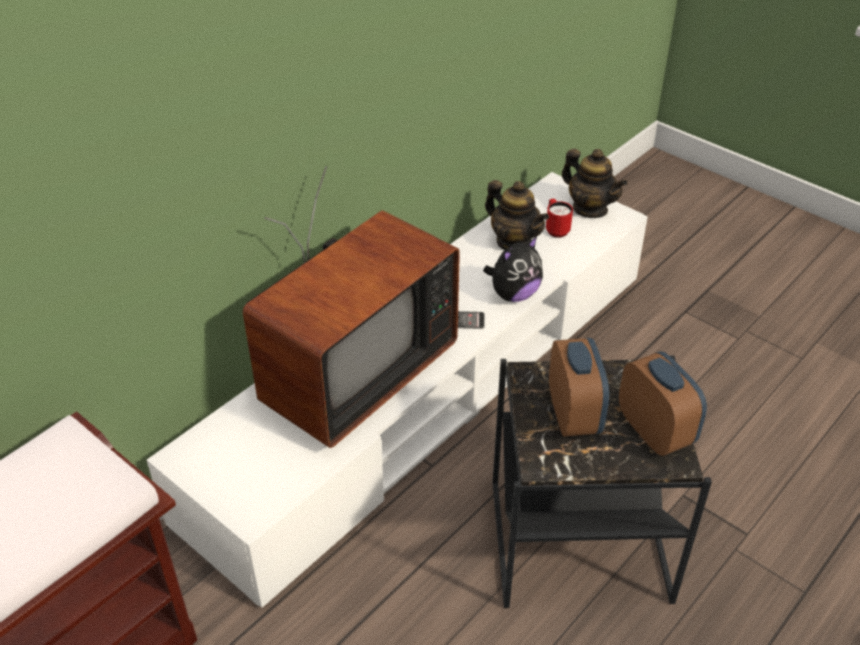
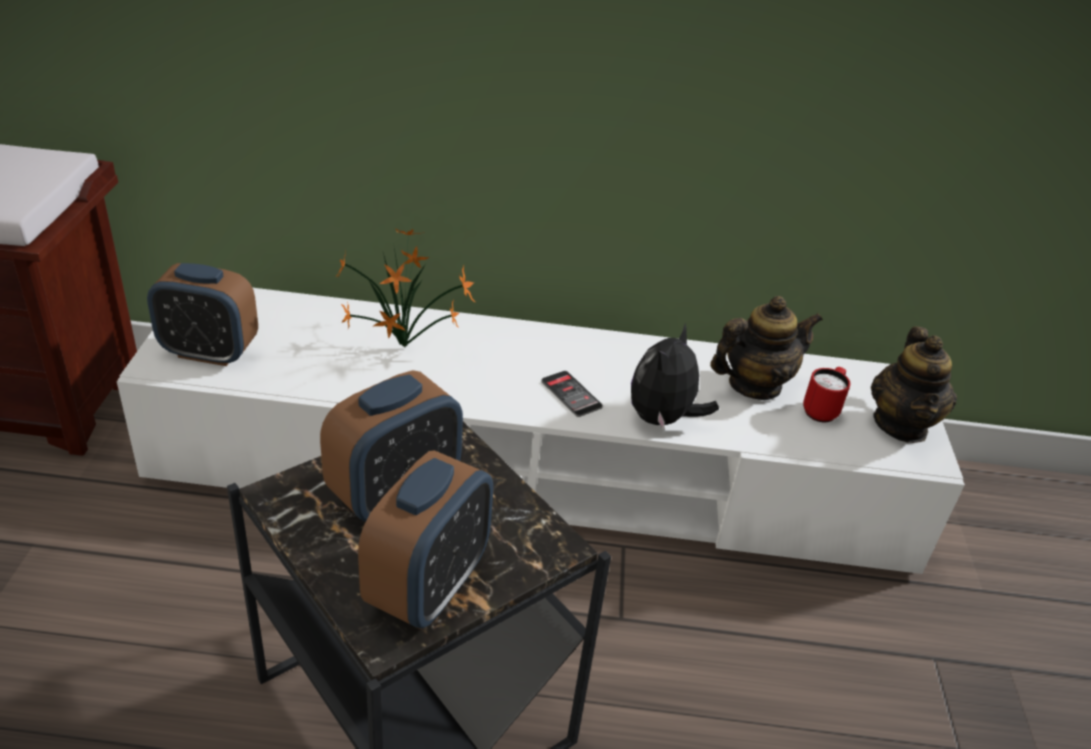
camera: 50 degrees right, 5 degrees down
(260, 479) = (209, 352): none -> alarm clock
(348, 373) = (407, 349): television -> potted plant
(513, 294) = (663, 419): plush toy -> plush toy turned 105 degrees clockwise
(514, 242) = (754, 385): teapot -> teapot turned 120 degrees counterclockwise

